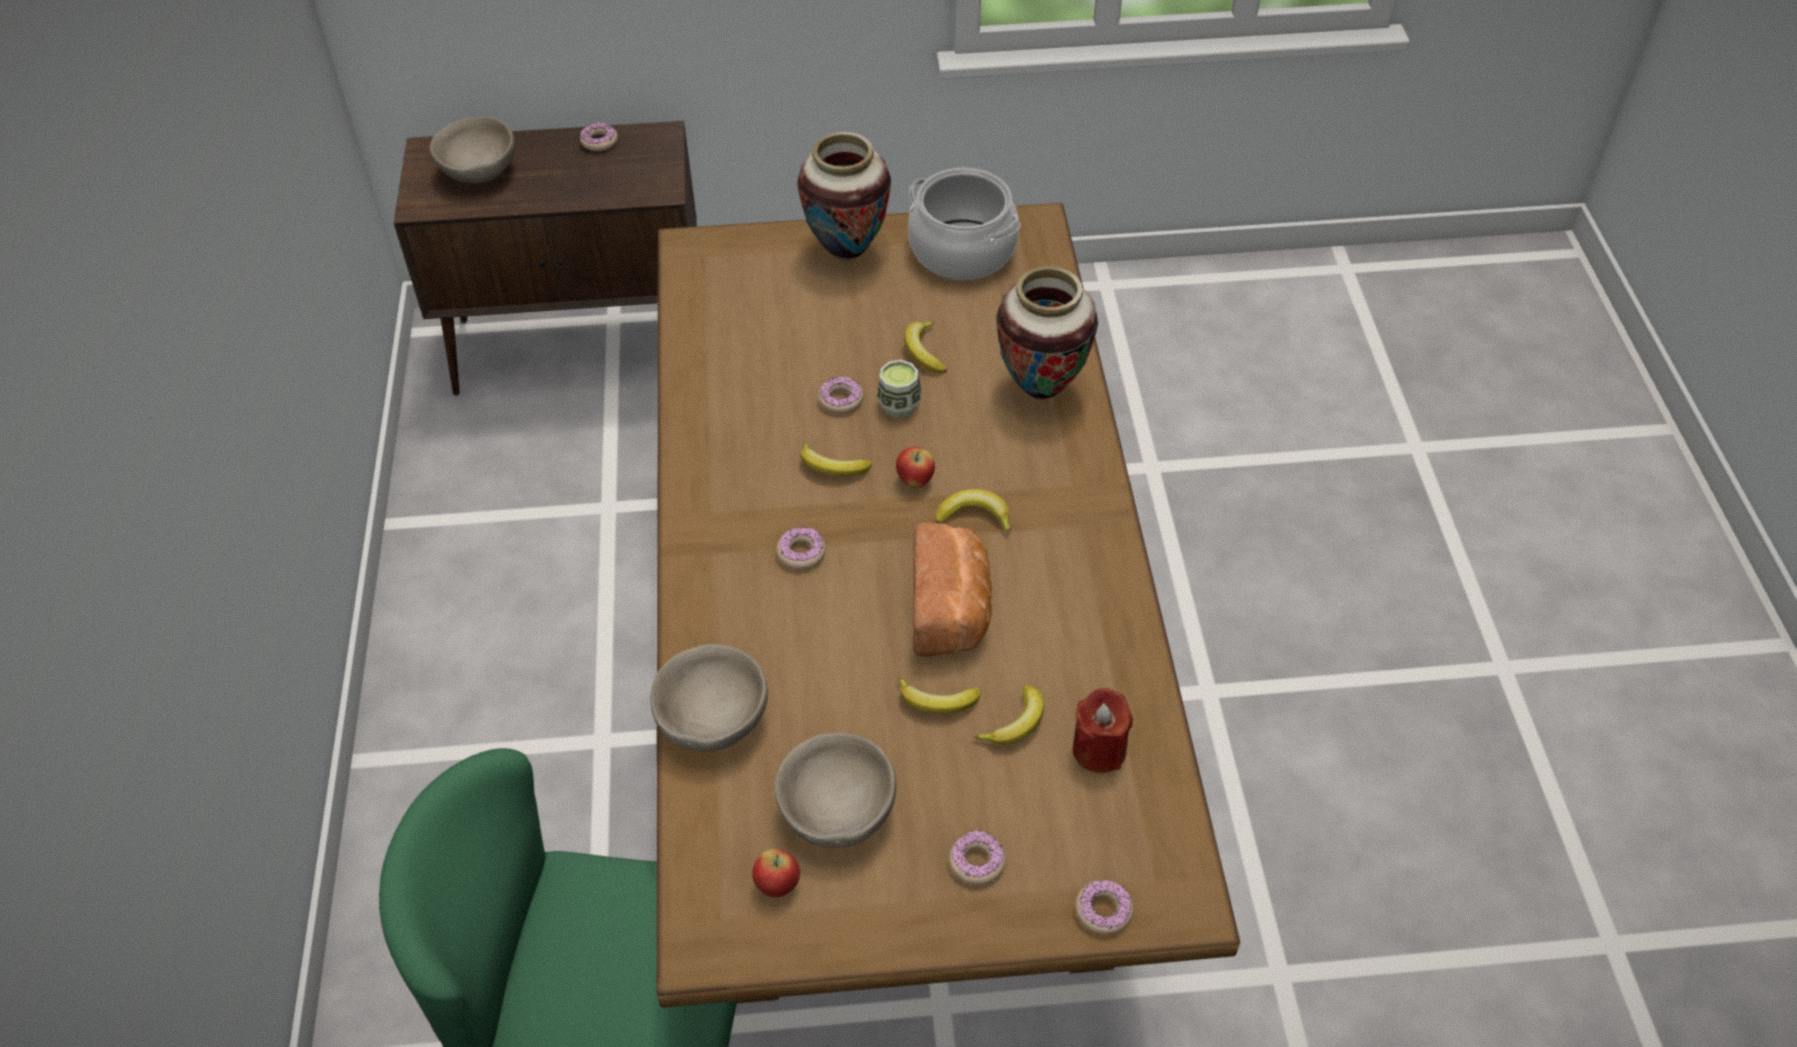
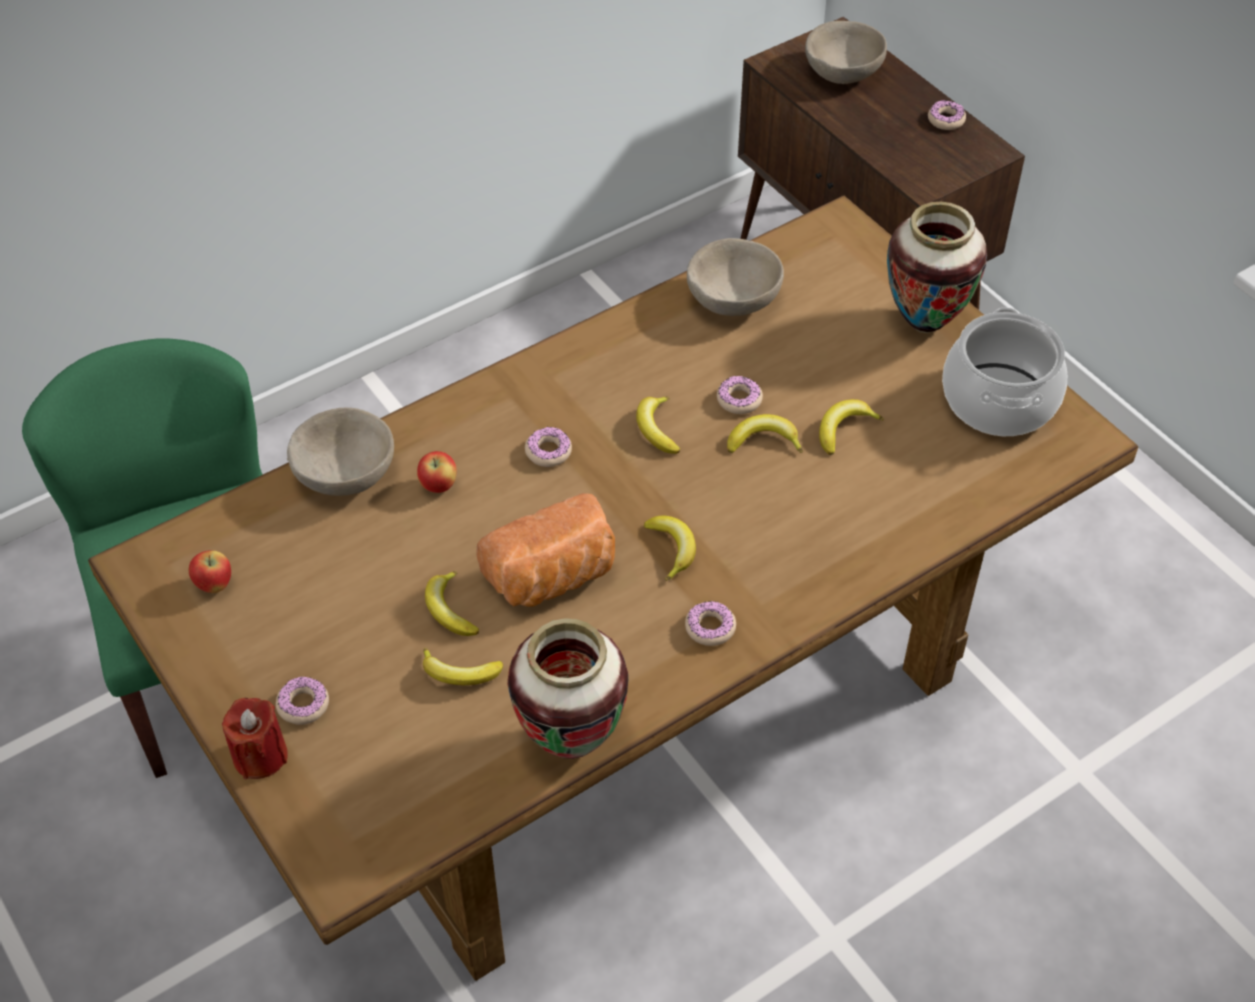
camera: 60 degrees right, 0 degrees up
(836, 810) = (303, 590): beige bowl -> beige bowl (733, 299)
(899, 405) = (763, 441): cup -> banana
(915, 481) = (682, 490): apple -> apple (439, 486)
(1041, 388) = (866, 532): vase -> vase (571, 741)
(1099, 750) = (467, 745): red candle -> red candle (260, 756)
(1103, 910) = (301, 814): donut -> donut (710, 627)

